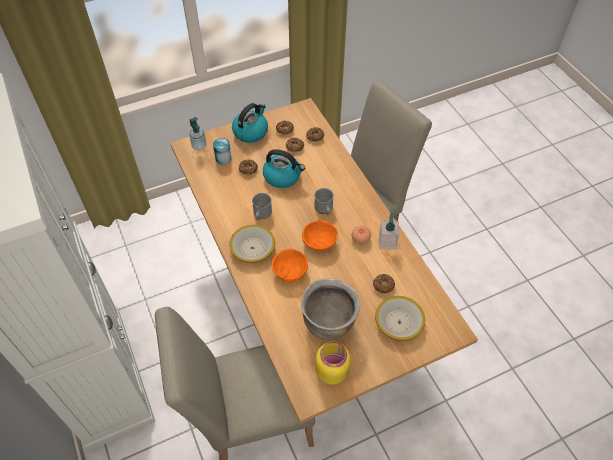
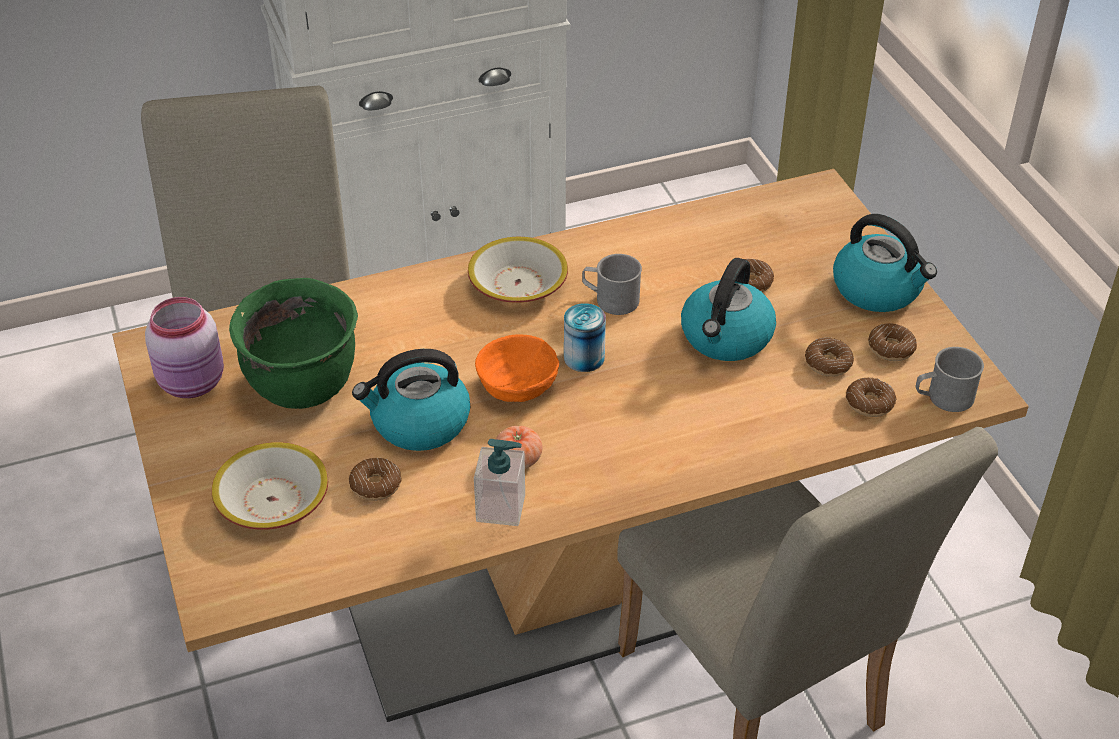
camera: 95 degrees right, 10 degrees down
(199, 146) = (822, 209): soap dispenser -> none
(223, 158) = (786, 244): can -> can (584, 357)
(290, 272) = (446, 336): orange bowl -> none
(324, 209) = (616, 402): grey mug -> grey mug (943, 398)
(328, 323) = (304, 386): brown cooking pot -> green cooking pot
(332, 371) = (193, 383): yellow jar -> pink jar
(345, 275) = (419, 423): none -> kettle

